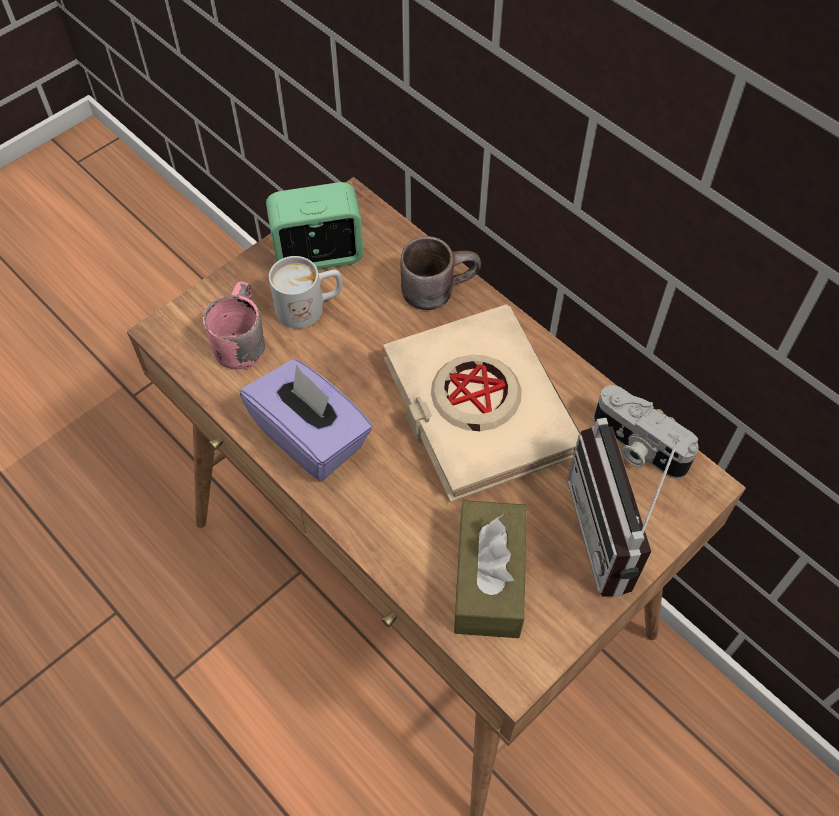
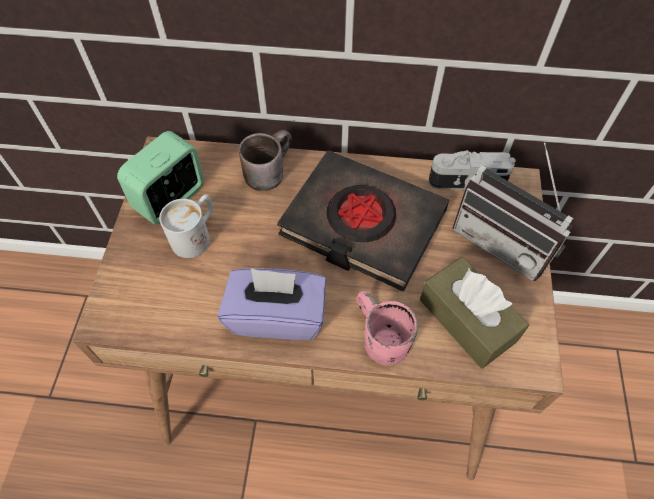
camera: 40 degrees left, 0 degrees up
(237, 340) = (165, 289): pink mug -> pink mug (377, 338)
(478, 408) = (362, 224): beige book -> black book

